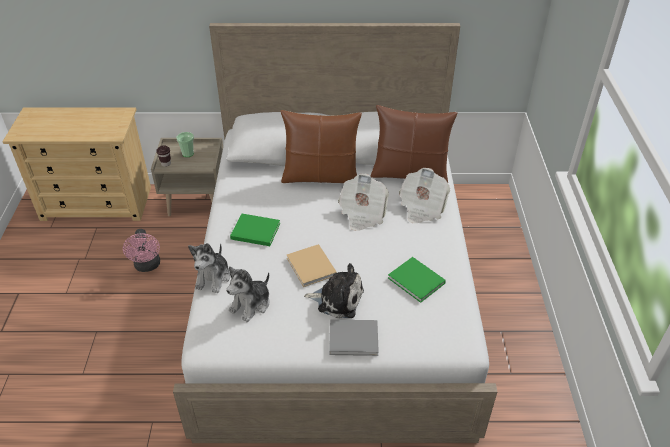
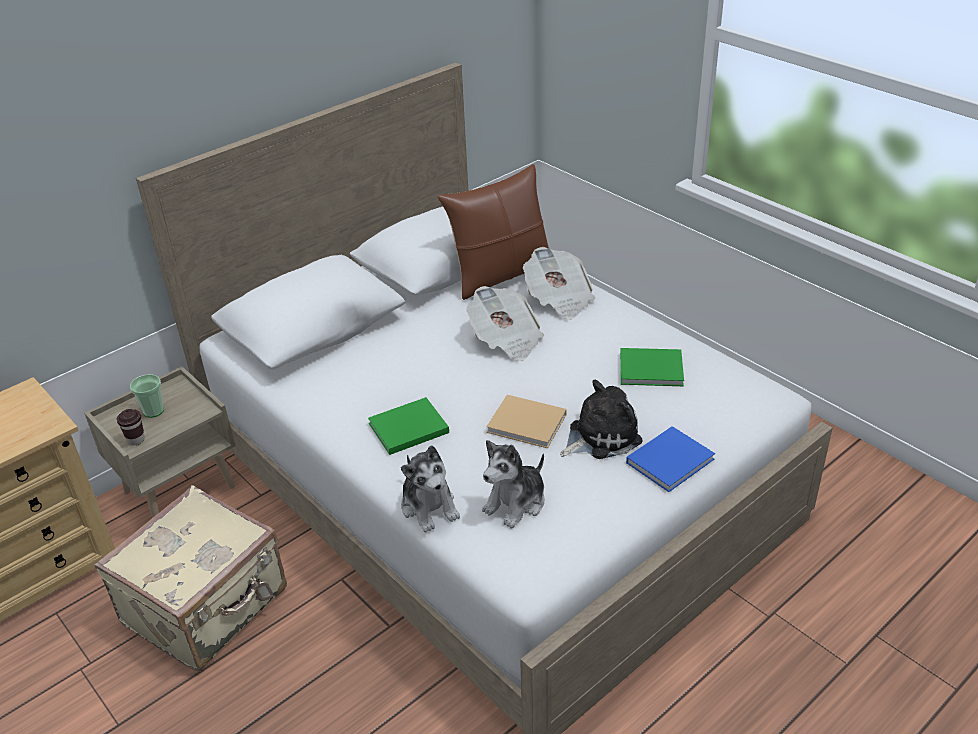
camera: 40 degrees left, 5 degrees down
(147, 266) = (208, 607): pink fan -> beige suitcase
(251, 304) = (516, 503): plush toy -> plush toy turned 45 degrees clockwise
(320, 177) = (405, 330): brown pillow -> none
(355, 339) = (671, 460): grey book -> blue book

